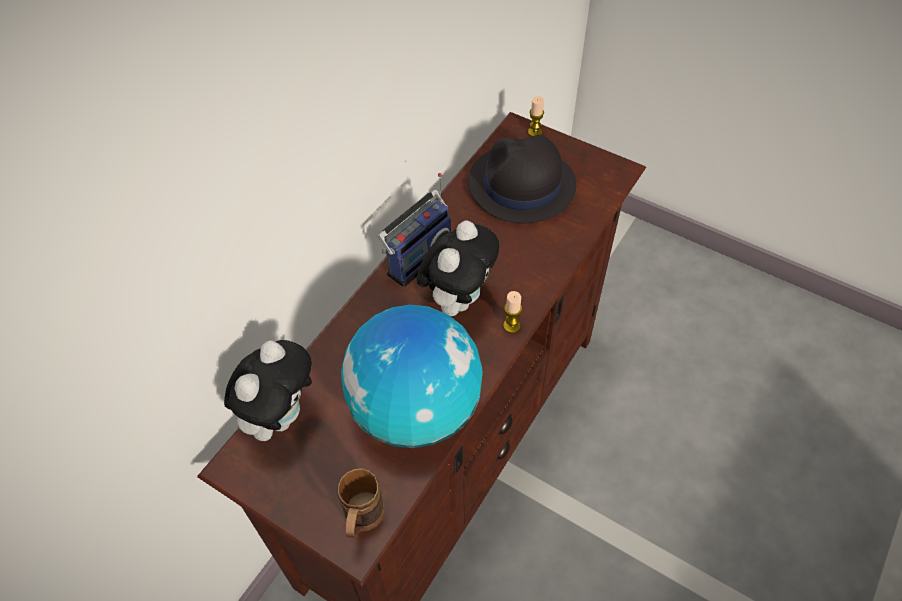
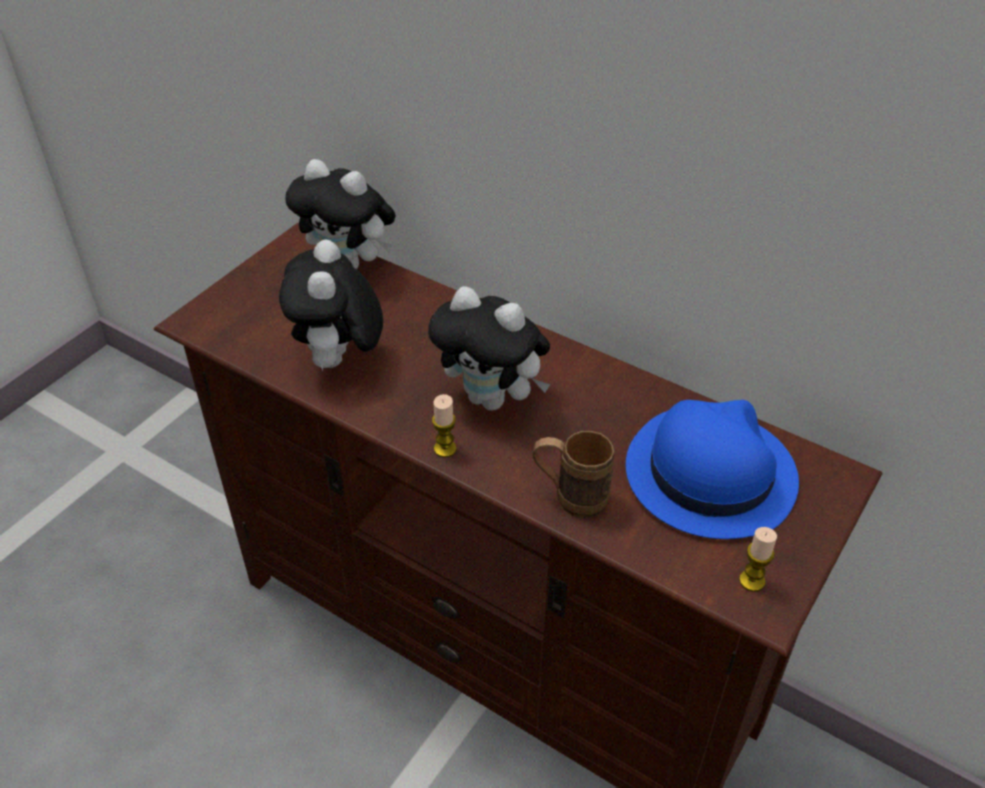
camera: 90 degrees right, 10 degrees down
(362, 522) = (215, 324): brown mug -> brown mug (570, 498)
(416, 408) = (339, 361): globe -> plush toy
(417, 257) = (562, 362): radio -> none
(521, 185) = (709, 473): black hat -> blue hat
(534, 132) = (835, 498): candle -> candle (752, 581)

